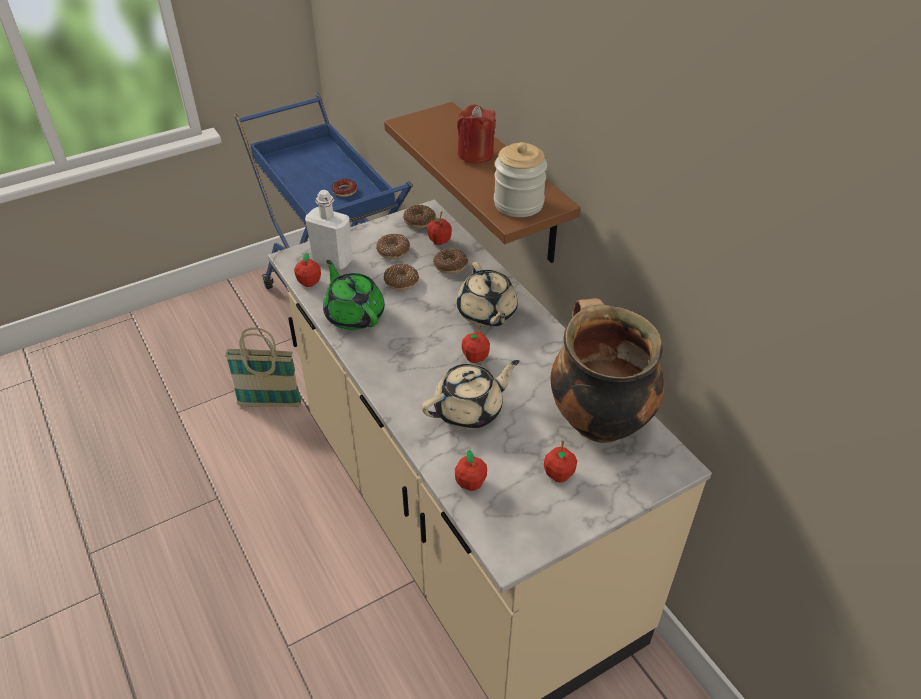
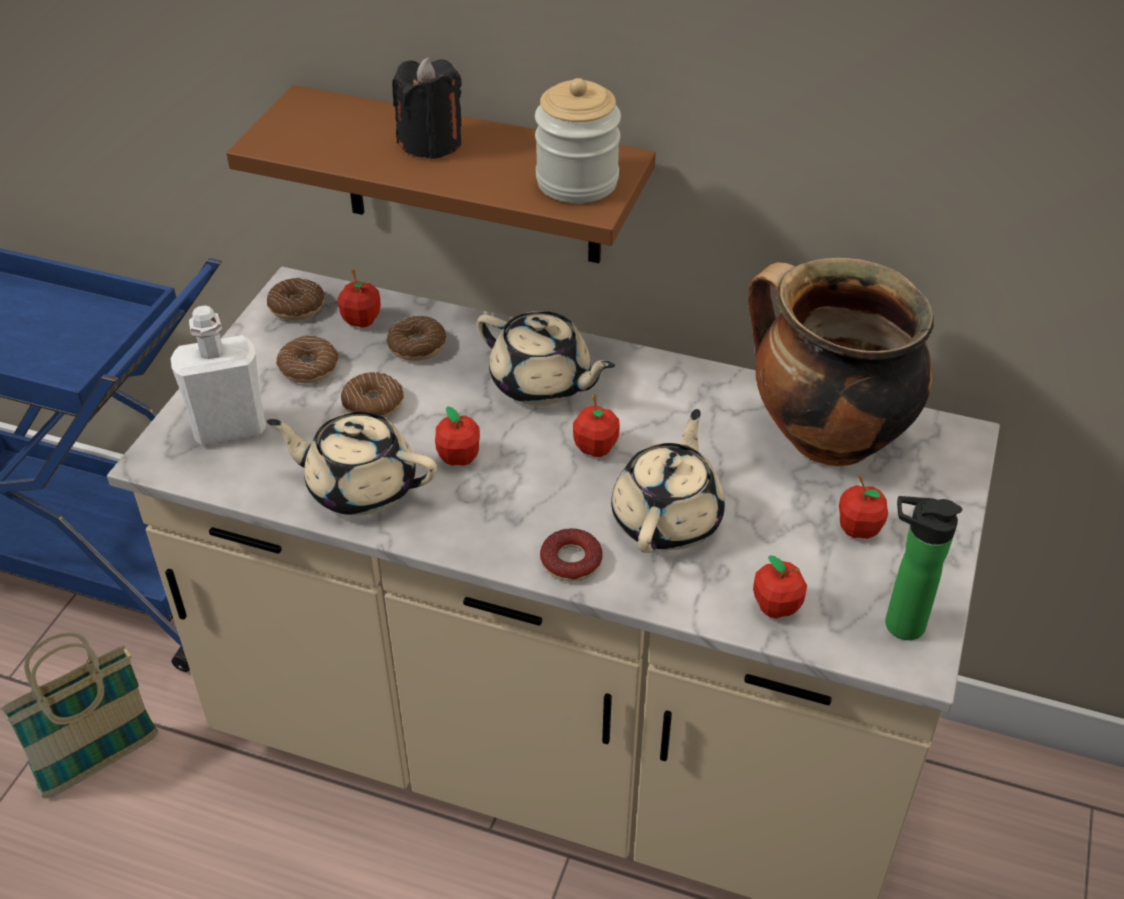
camera: 40 degrees left, 0 degrees up
(309, 282) = (232, 479): apple -> apple (459, 457)
(344, 191) = (73, 329): donut -> donut (571, 561)
(354, 314) = (359, 486): green teapot -> beige teapot
(475, 154) = (430, 143): red candle -> black candle
(520, 532) = (897, 624): none -> bottle

